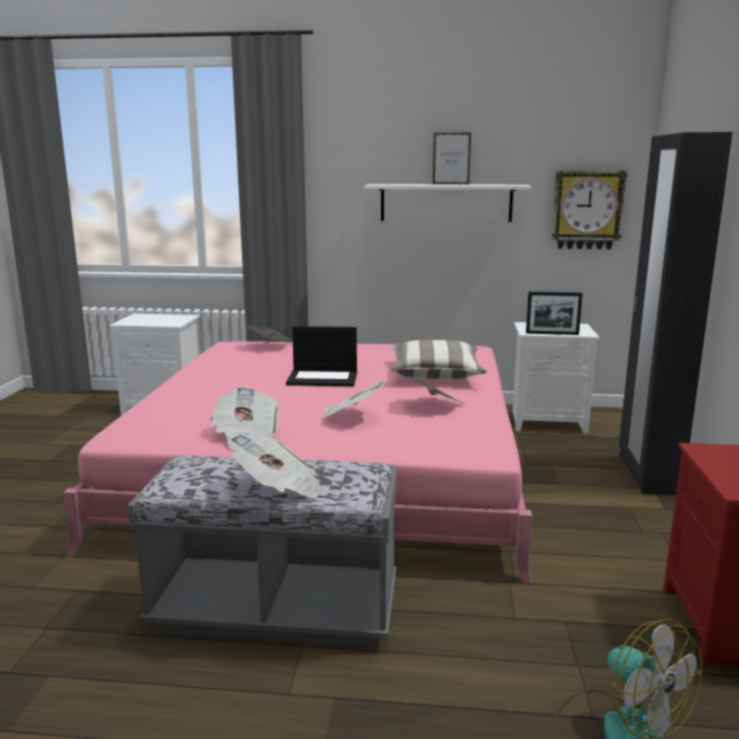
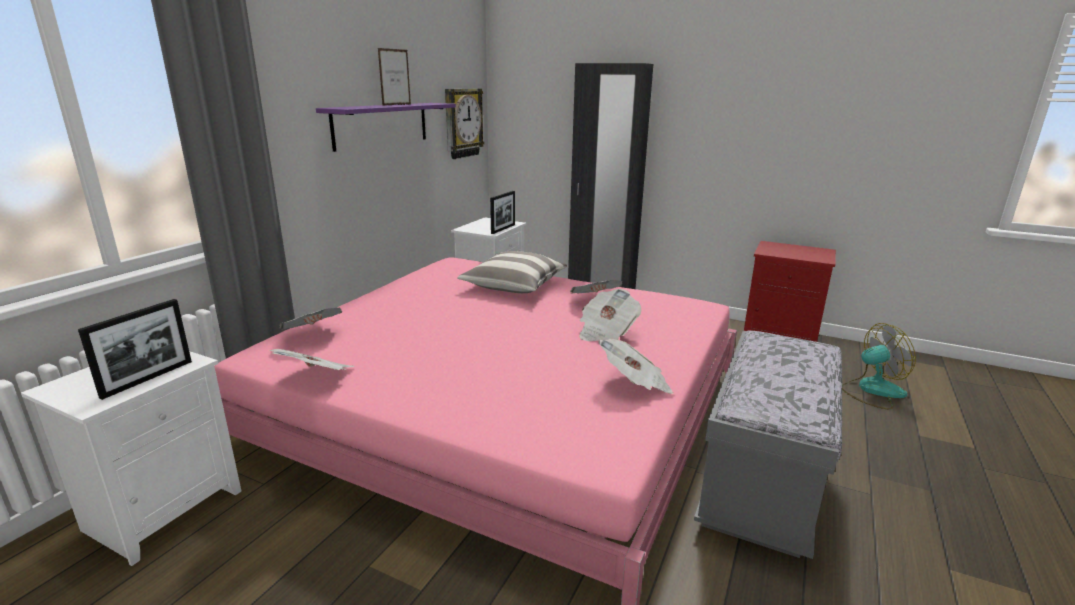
camera: 70 degrees left, 5 degrees up
(152, 323) = (148, 379): none -> picture frame
(277, 487) = (810, 371): newspaper -> newspaper (316, 377)
(323, 378) = (485, 325): laptop -> none
(446, 203) = (381, 125): white shelf -> purple shelf

